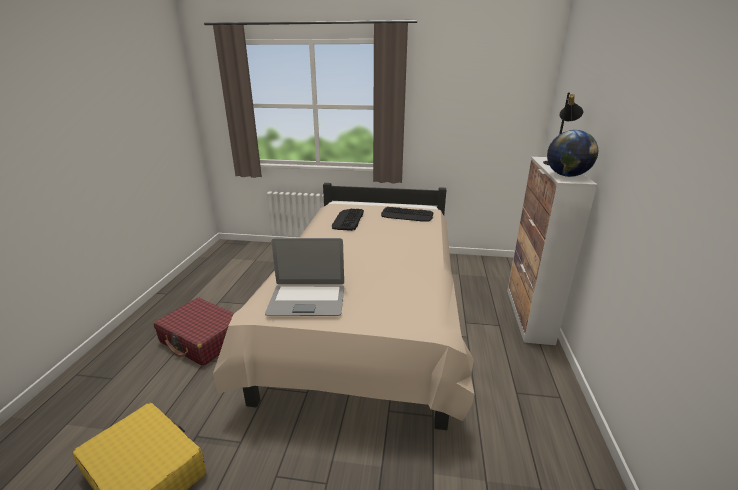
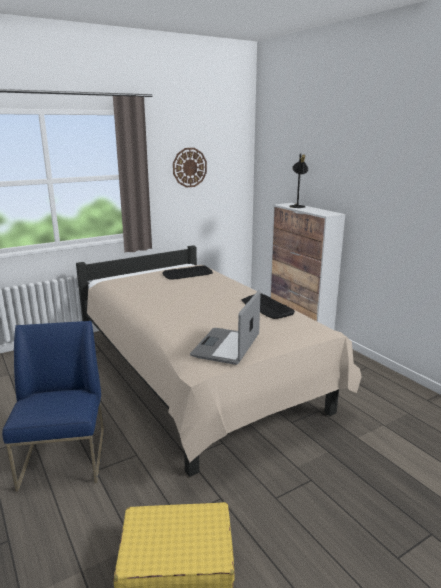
camera: 40 degrees left, 5 degrees down
(203, 339) = (64, 459): red suitcase -> blue chair
(307, 300) = (226, 347): laptop -> laptop turned 150 degrees clockwise
(348, 220) = (146, 289): keyboard -> keyboard (267, 307)
(459, 103) = (189, 167): none -> wall clock
(566, 175) = (321, 212): globe -> none

